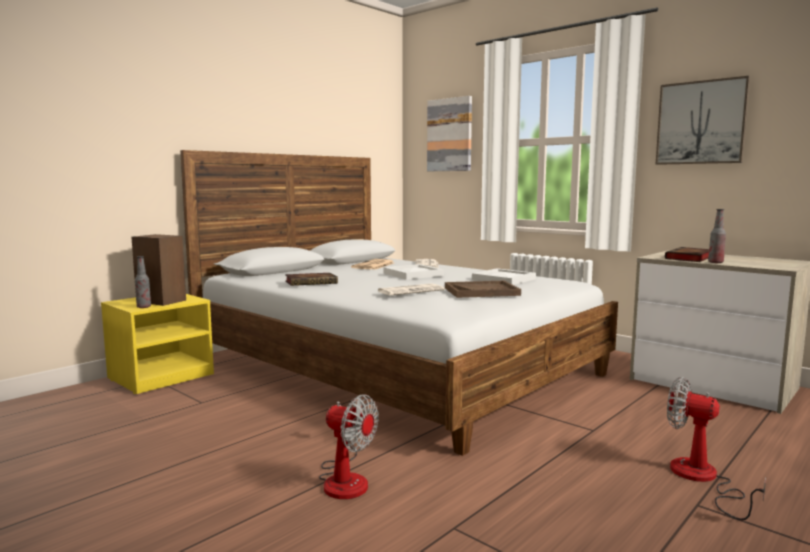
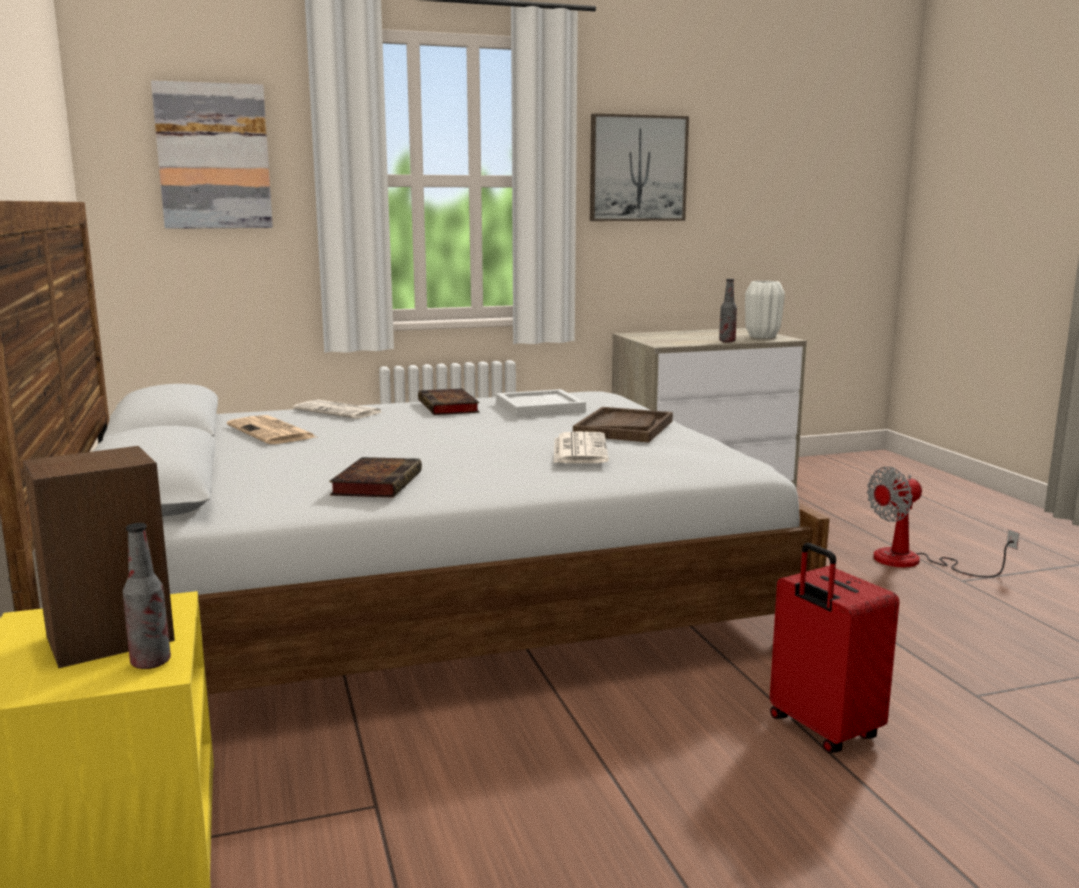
camera: 60 degrees left, 5 degrees up
(345, 478) = (821, 730): fan -> red suitcase
(413, 274) = (421, 429): white tray -> none
(689, 258) = (687, 340): book -> book (449, 407)
(770, 265) = (762, 337): none -> white vase

